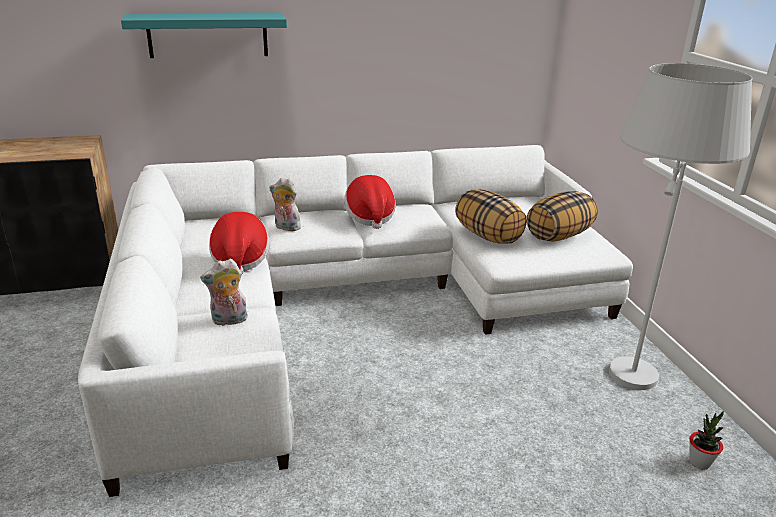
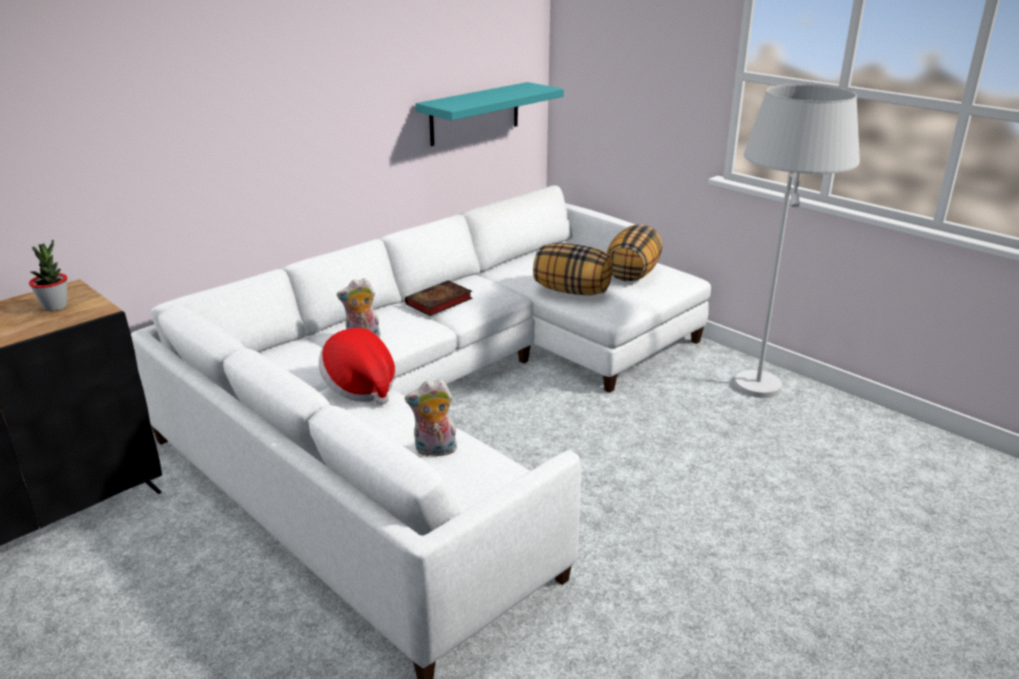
camera: 30 degrees left, 0 degrees up
(208, 35) = (202, 118): turquoise shelf -> turquoise shelf (475, 113)
(229, 321) = (434, 451): plush toy -> plush toy turned 45 degrees clockwise
(370, 217) = (438, 302): hat -> book
(699, 462) = (864, 436): potted plant -> potted plant (55, 306)

